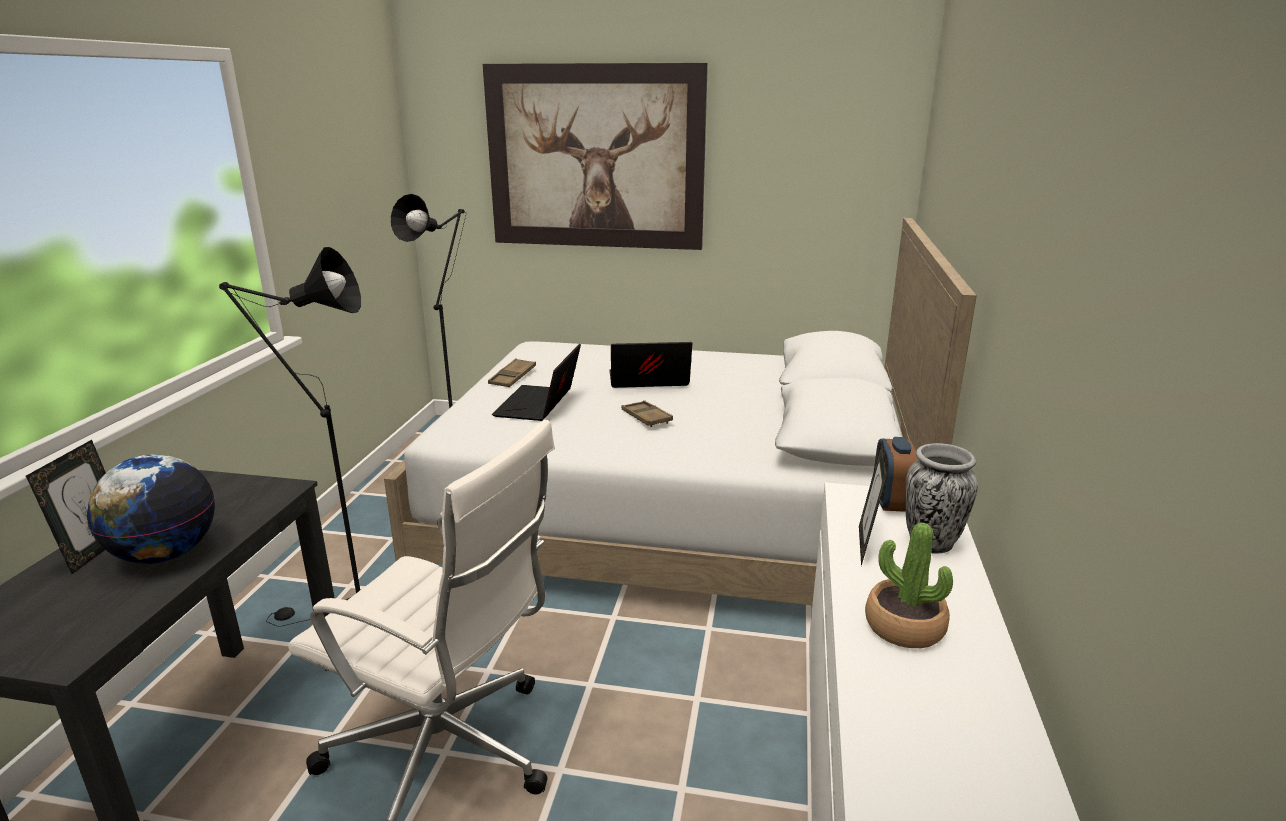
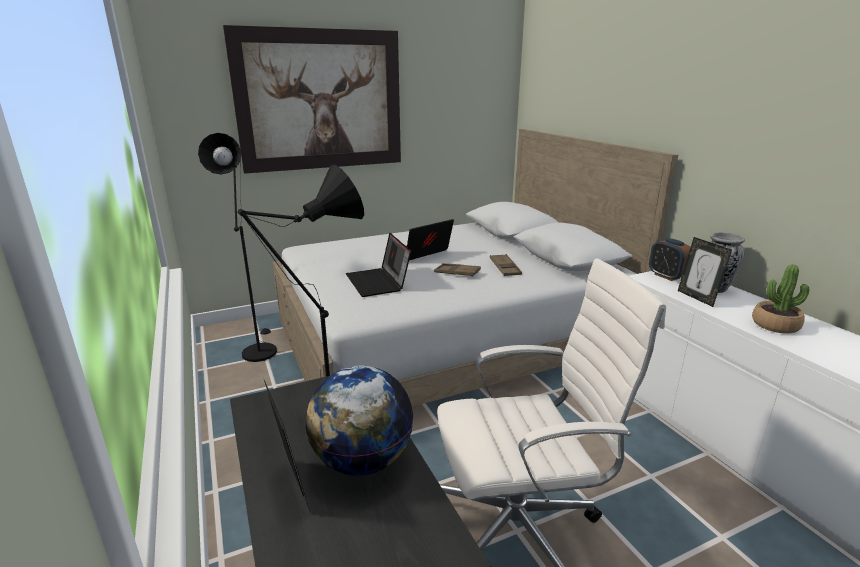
camera: 35 degrees left, 0 degrees up
(513, 377) = (325, 270): brown tray -> brown tray (505, 268)

